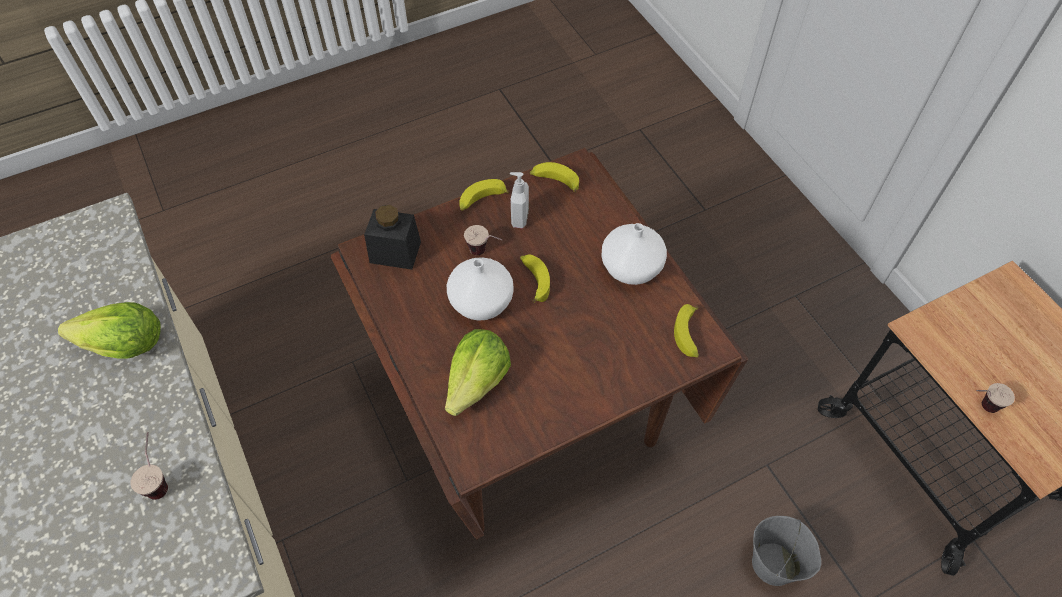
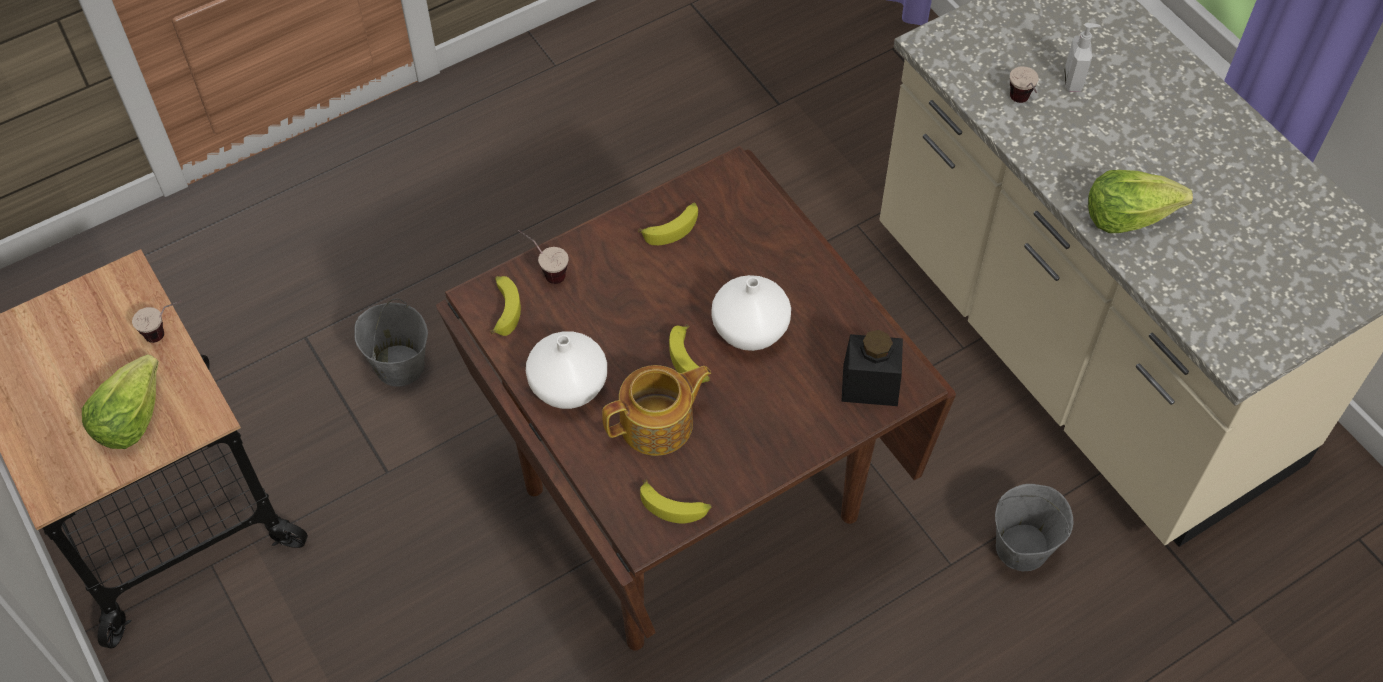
camera: 175 degrees right, 0 degrees up
(298, 368) = (1021, 548): none -> grey bucket
(477, 382) = (740, 243): lettuce -> lettuce (129, 417)
(481, 200) = (773, 468): banana -> banana (672, 227)
(485, 254) = (755, 391): cup -> cup (545, 271)
(519, 218) = (718, 445): soap dispenser -> soap dispenser (1074, 81)
(562, 235) = (658, 424): none -> teapot

